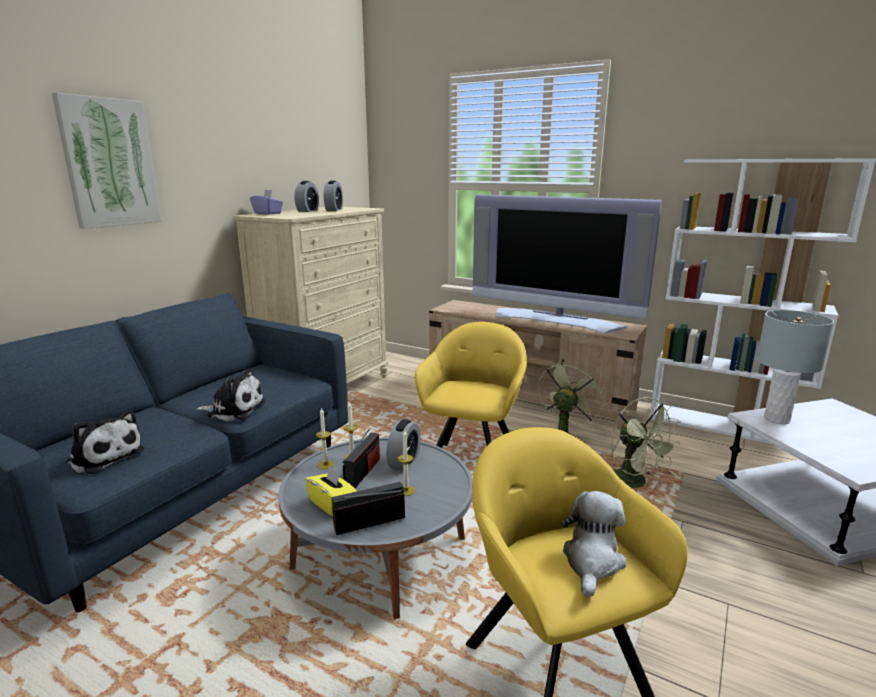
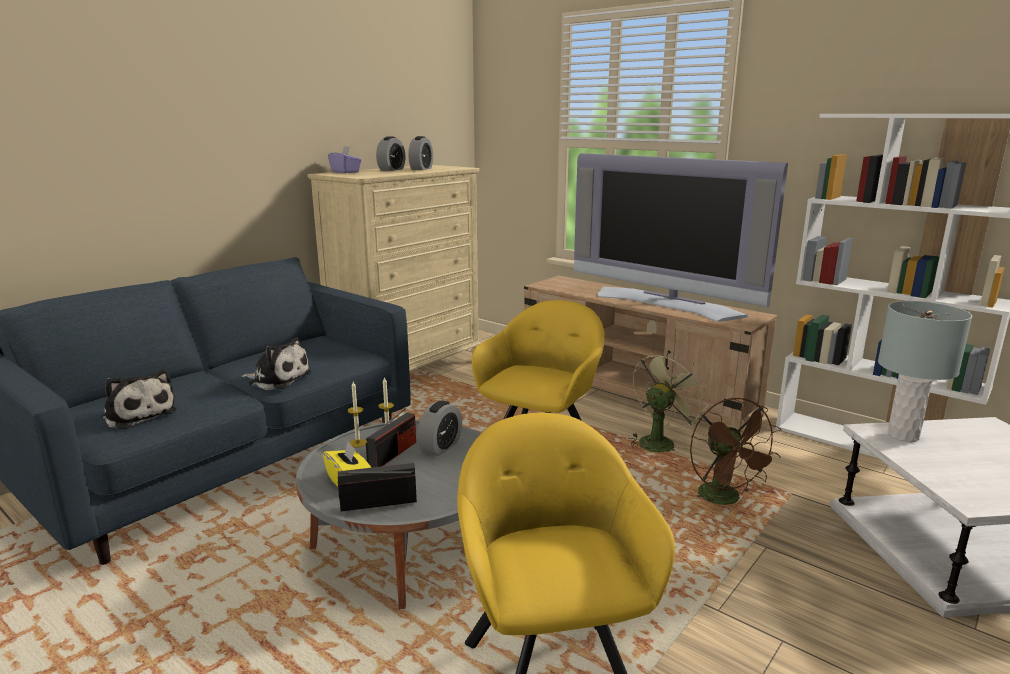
camera: 10 degrees right, 0 degrees up
(109, 163) = (176, 118): picture -> none
(406, 490) = (430, 476): candle -> none
(592, 562) = (577, 560): plush toy -> none
(635, 483) = (725, 500): green fan -> brown fan

